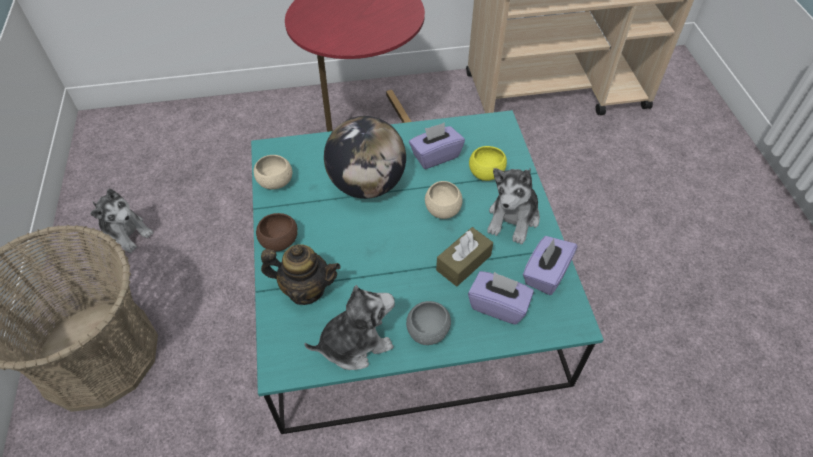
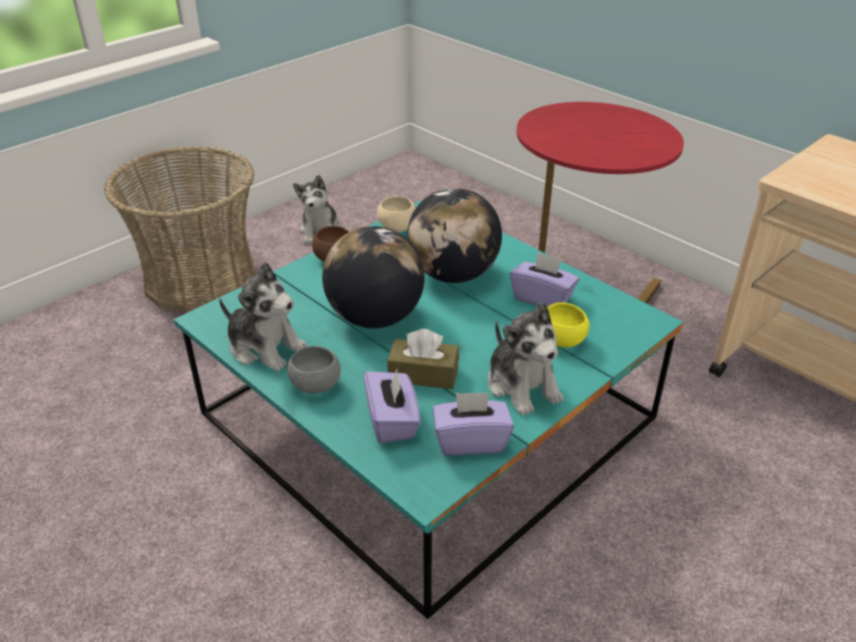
camera: 55 degrees right, 15 degrees down
(305, 289) = (297, 295): teapot -> none
(377, 256) = (375, 317): none -> globe
(442, 210) = (476, 333): beige bowl -> none
(513, 218) = (522, 385): plush toy -> plush toy turned 105 degrees counterclockwise

